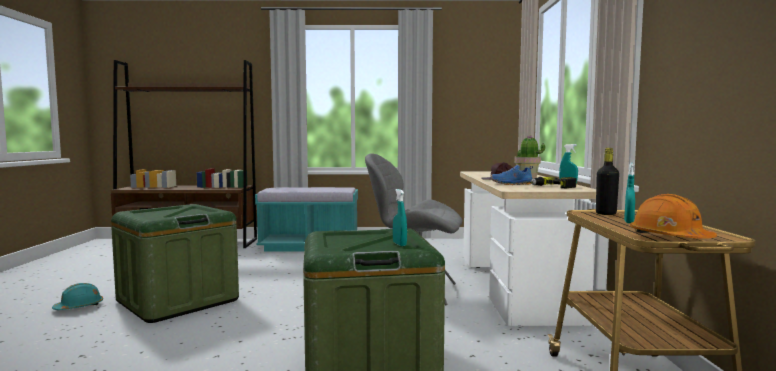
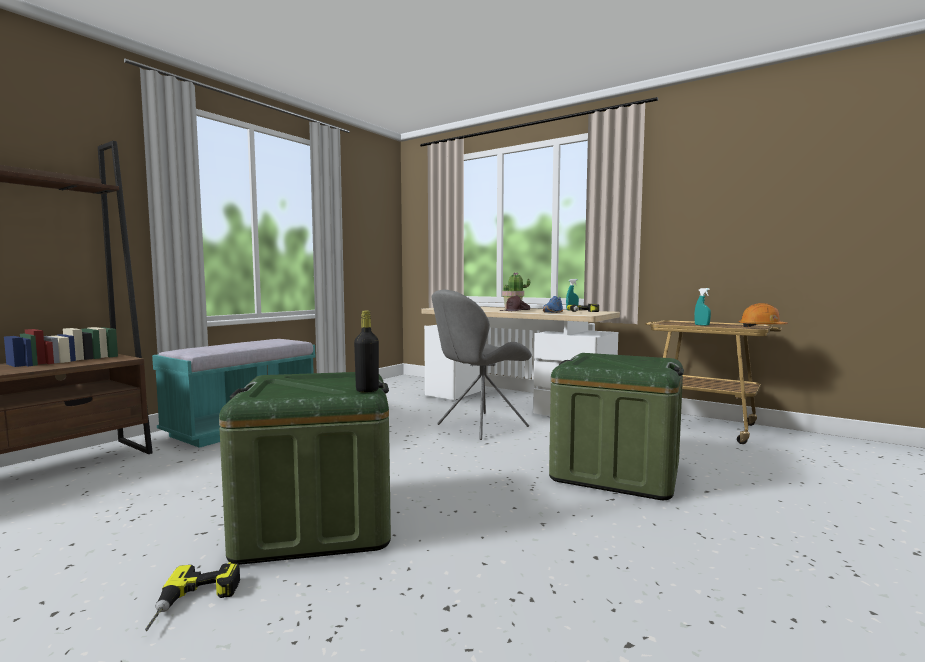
camera: 55 degrees left, 0 degrees up
(79, 307) = (195, 603): turquoise hard hat -> power drill
(399, 244) = (636, 360): turquoise spray bottle -> none
(606, 214) = (668, 323): black bottle -> black bottle (367, 390)

